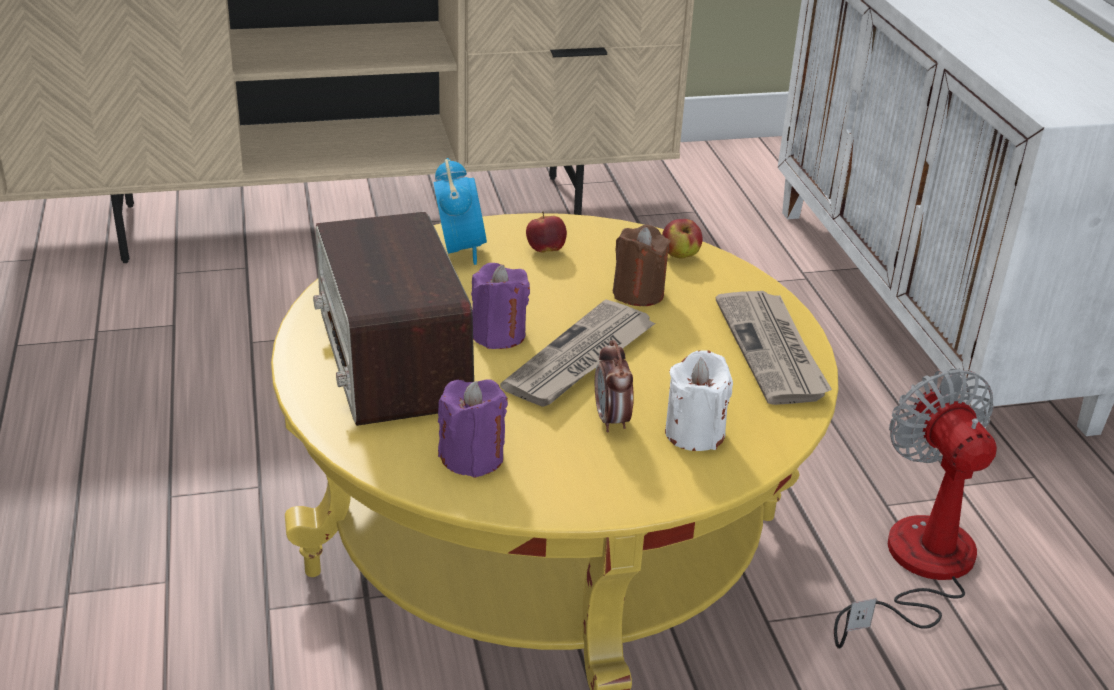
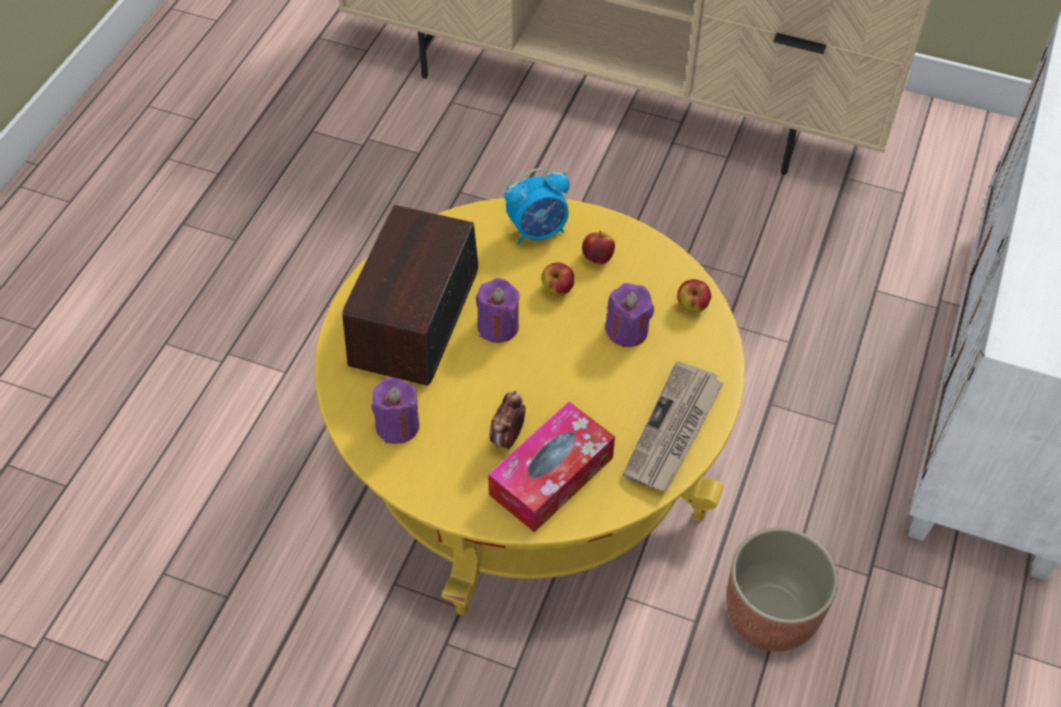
camera: 35 degrees right, 20 degrees up
(460, 249) = (538, 231): alarm clock -> alarm clock turned 45 degrees clockwise
(530, 286) = (557, 289): none -> apple
(580, 359) = (533, 374): newspaper -> none
(638, 293) = (627, 330): brown candle -> purple candle
(694, 433) = (551, 476): white candle -> tissue box
(916, 568) = (770, 614): fan -> planter

